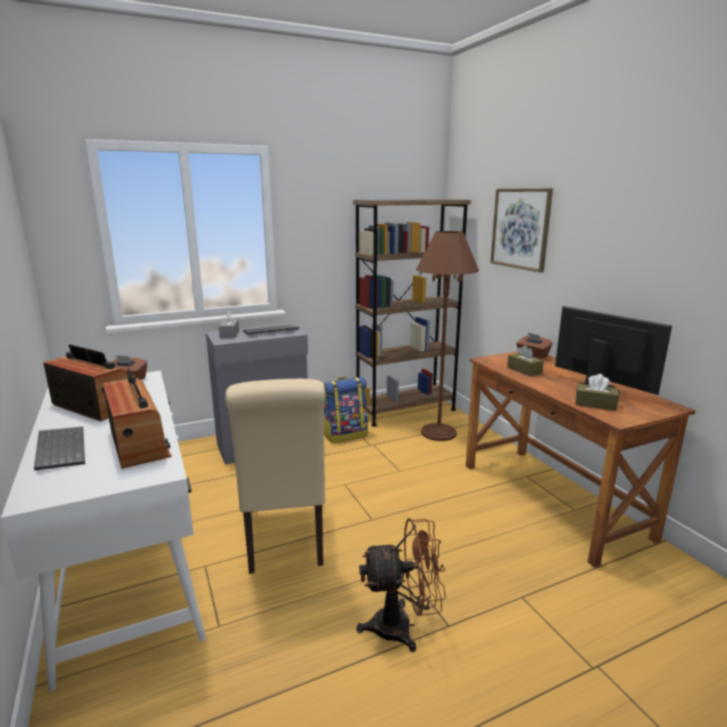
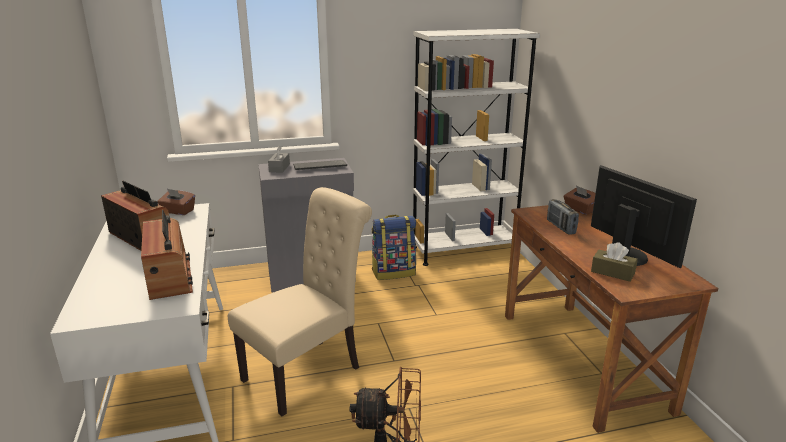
camera: 10 degrees right, 5 degrees up
(59, 449) = (105, 277): keyboard -> none
(285, 540) = (308, 371): beige chair -> beige chair turned 135 degrees counterclockwise
(405, 410) = (463, 250): brown bookcase -> white bookcase
(438, 433) = (489, 278): brown floor lamp -> none
(520, 228) = (582, 71): picture -> none
(524, 370) = (560, 227): brown tissue box -> radio

